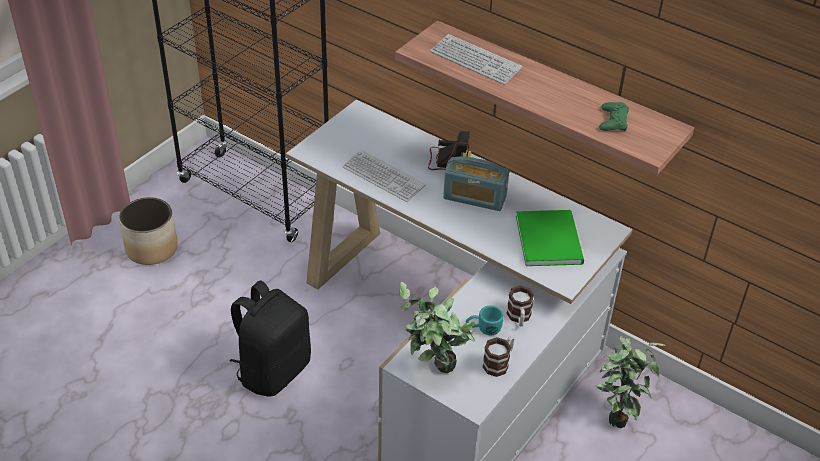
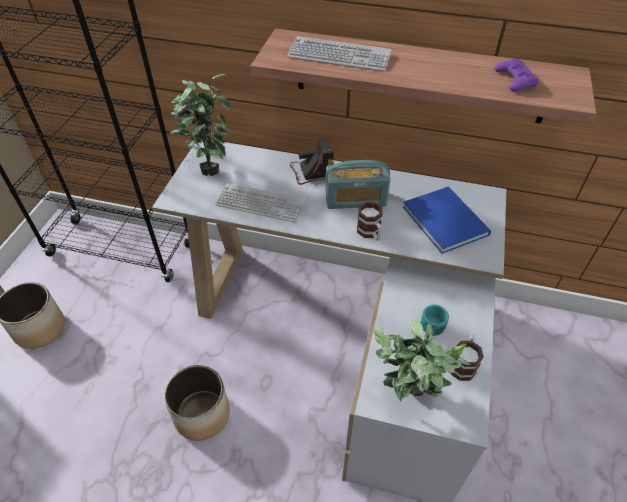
camera: 20 degrees left, 5 degrees up
(273, 370) = (202, 414): black backpack -> planter
(519, 318) = (451, 306): mug -> mug (370, 233)
(550, 238) = (445, 218): green book -> blue book
(613, 121) = (514, 80): green game controller -> purple game controller
(617, 413) = (507, 346): potted plant -> potted plant (210, 166)

